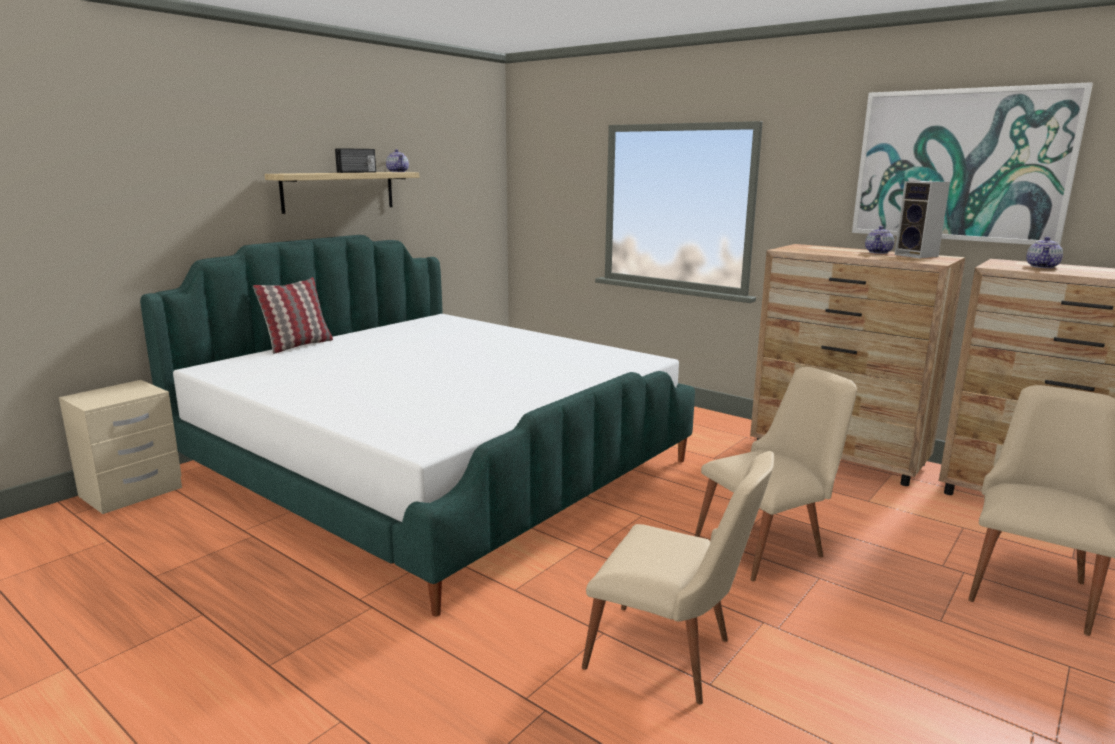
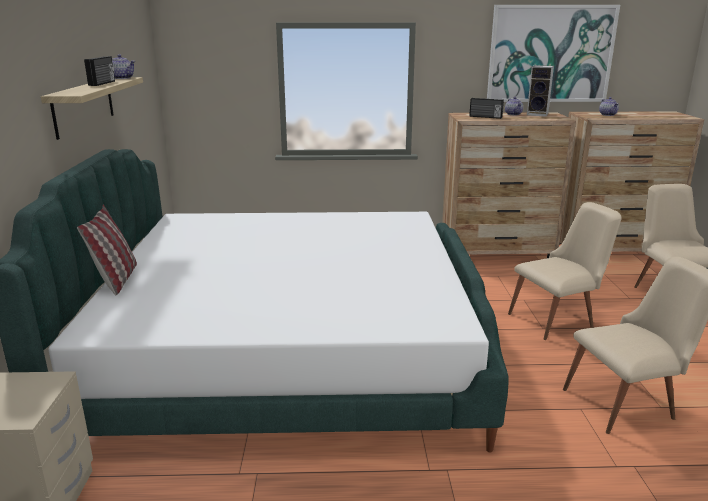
camera: 40 degrees left, 5 degrees up
(769, 546) = (558, 320): beige chair -> beige chair turned 45 degrees clockwise
(822, 250) = (485, 117): none -> radio

